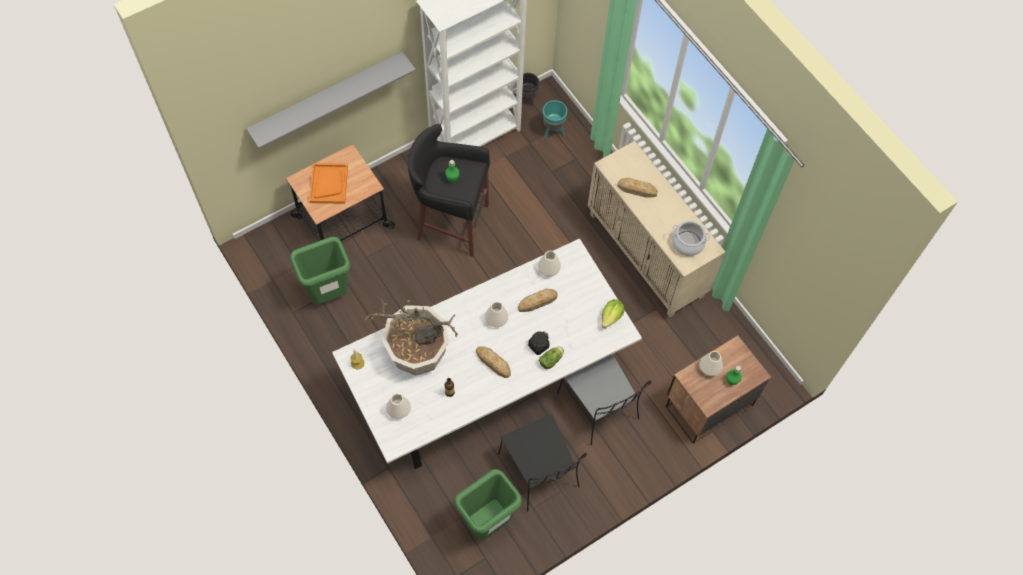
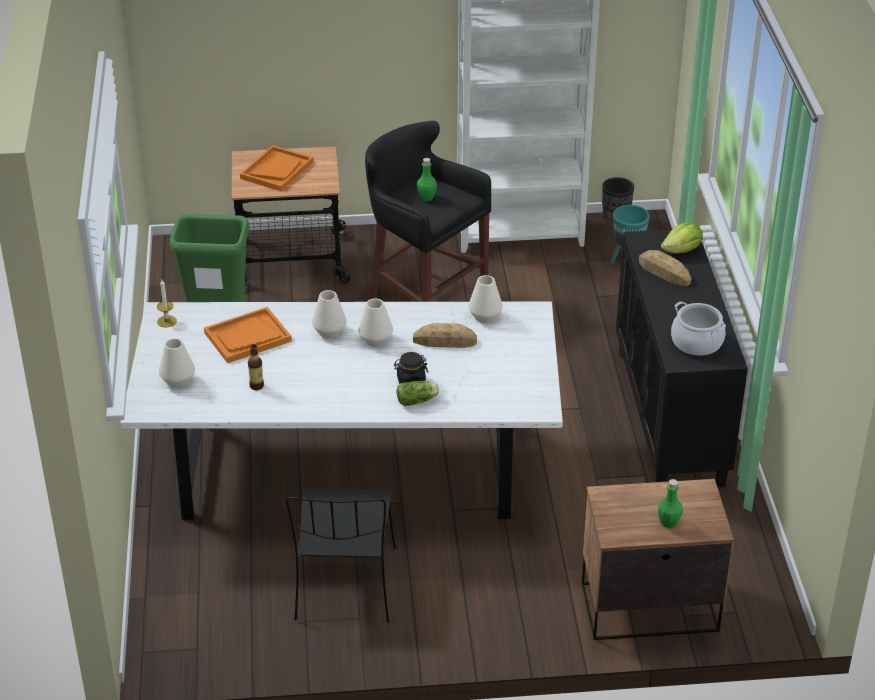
camera: 30 degrees right, 25 degrees down
(327, 98) = (313, 49): grey shelf -> none
(417, 353) = (247, 337): potted plant -> orange tray
(487, 523) = (230, 612): green trash can -> none
(493, 362) = (337, 377): bread -> none
(599, 407) = (483, 549): grey chair -> none
(611, 317) = (534, 387): lettuce -> lettuce (682, 250)
(647, 255) = (671, 417): beige cabinet -> black cabinet
(709, 368) = (644, 498): white vase -> white vase (329, 332)

